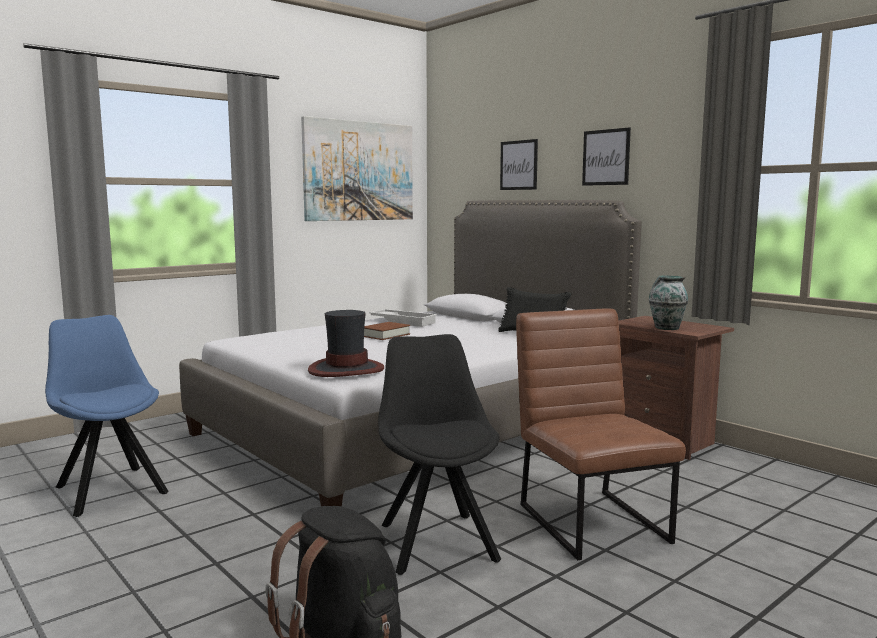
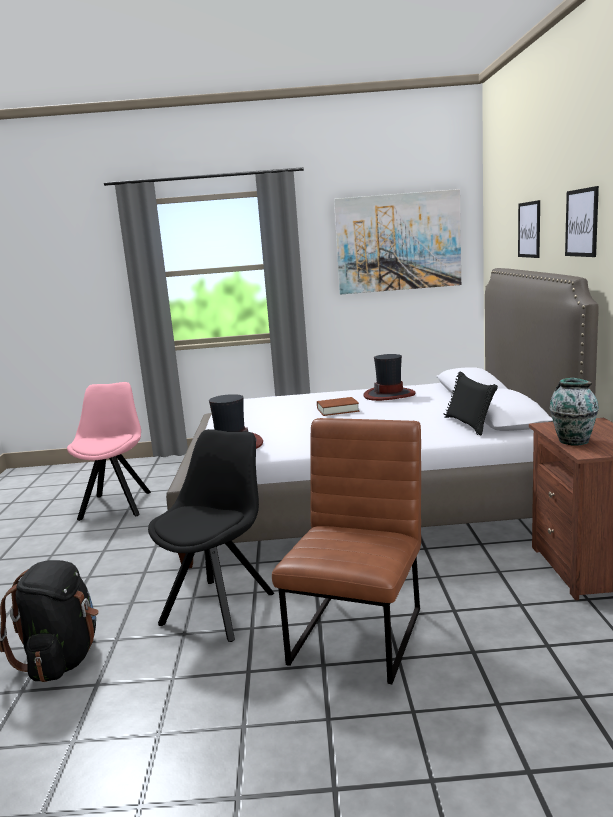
camera: 40 degrees right, 5 degrees up
(110, 490) = (116, 505): blue chair -> pink chair
(404, 322) = (389, 395): white tray -> hat

